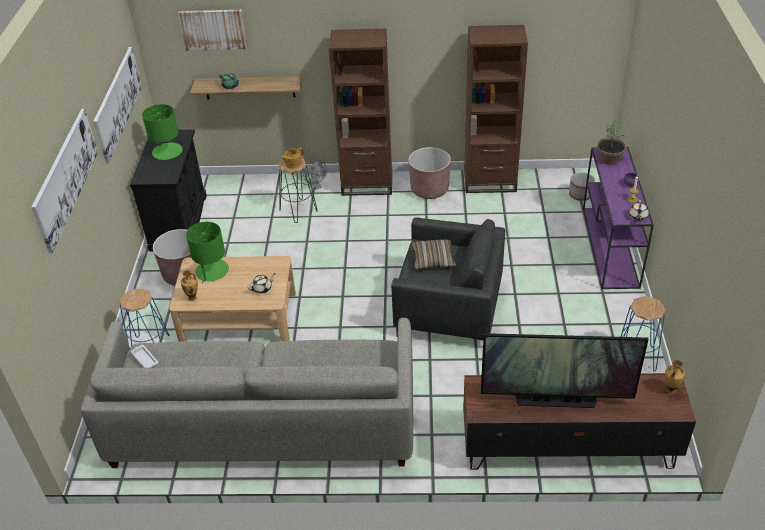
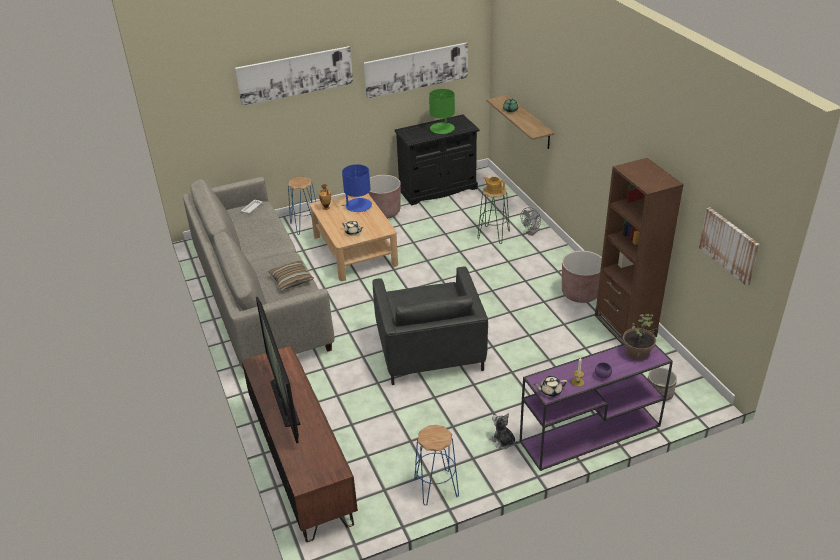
camera: 65 degrees right, 5 degrees down
(212, 271) = (358, 206): green table lamp -> blue table lamp
(213, 29) = (520, 60): picture -> picture (729, 245)
(367, 184) = (557, 257): brown bookcase -> none
(433, 259) = (430, 297): pillow -> pillow (291, 280)
(597, 298) = (503, 441): none -> plush toy
(670, 390) = (326, 472): vase -> none

